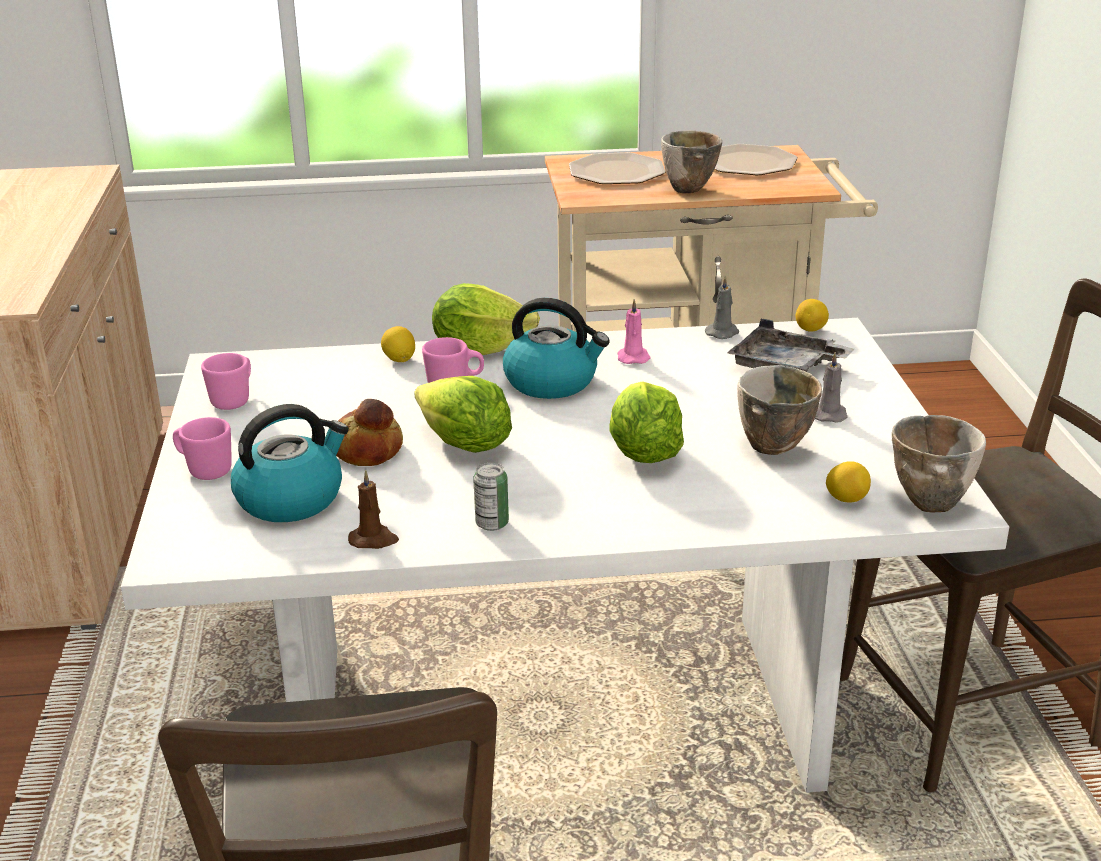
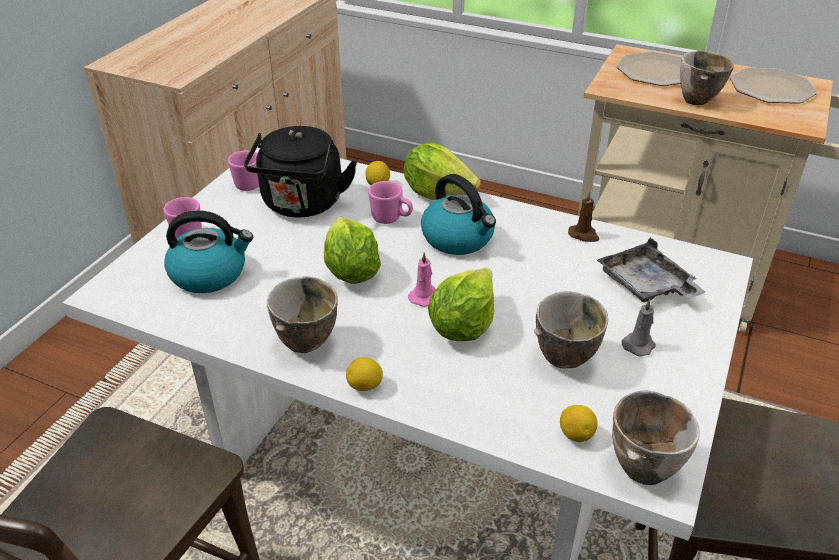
camera: 30 degrees right, 10 degrees up
(327, 403) = (302, 205): none -> black kettle
(368, 450) = (290, 252): bread -> none
(374, 540) = (223, 327): brown candle -> brown candle (584, 235)
(492, 524) = (304, 345): can -> bowl
(632, 357) = (535, 236): pink candle -> pink candle (424, 296)
(723, 332) = (625, 236): grey candle -> none
(811, 330) = (699, 257): lemon -> lemon (365, 386)

